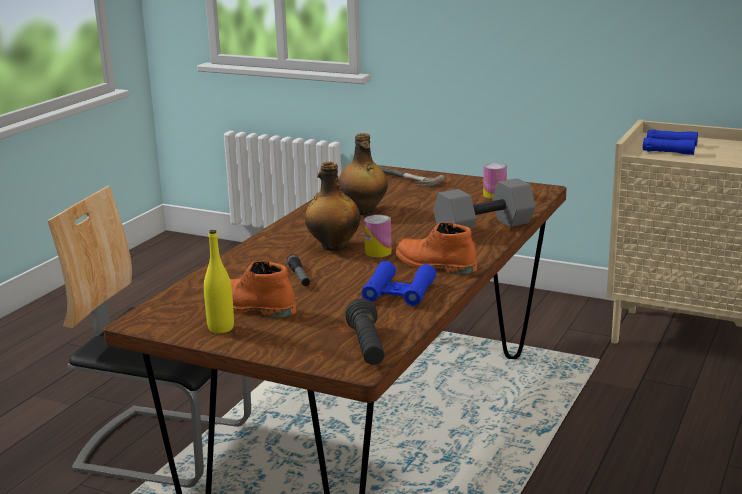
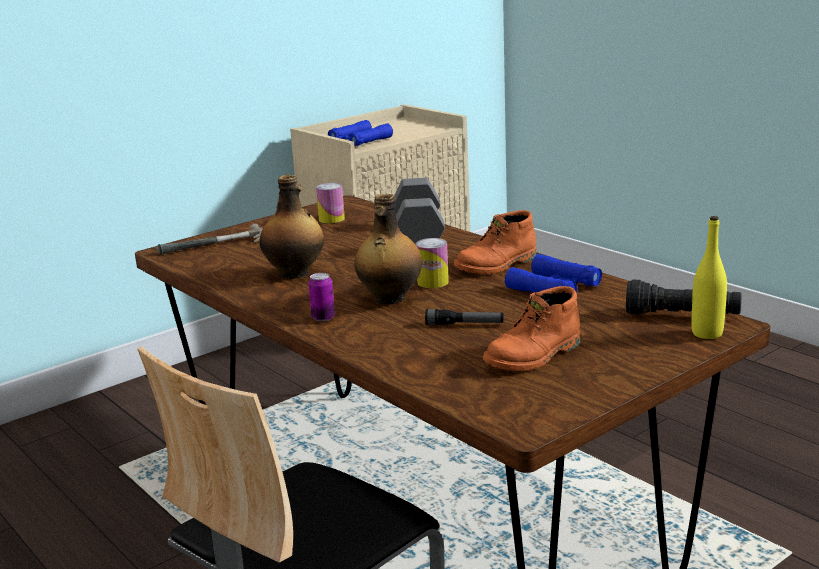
camera: 65 degrees left, 0 degrees up
(221, 328) = (584, 378): yellow bottle -> yellow bottle (707, 333)
(285, 236) = (323, 317): none -> can

